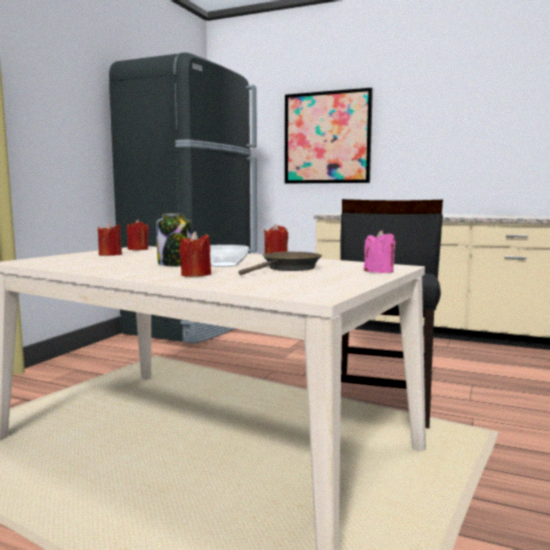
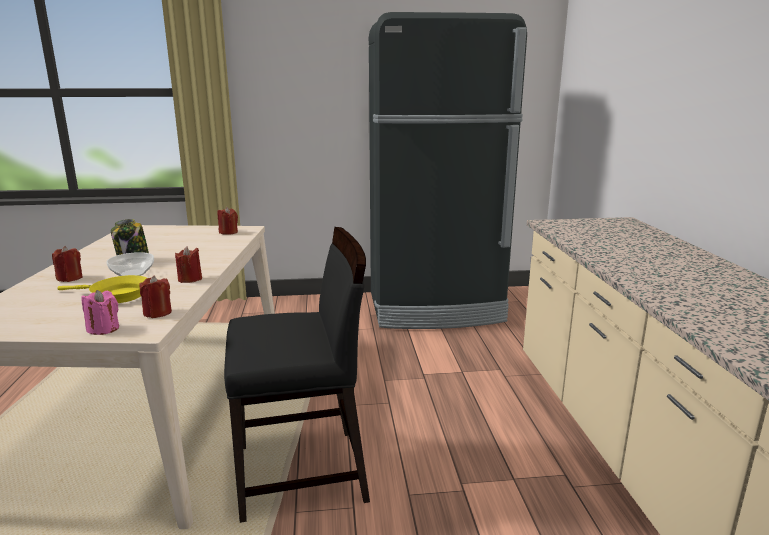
camera: 60 degrees right, 10 degrees up
(110, 255) = (184, 235): red candle -> red candle (157, 313)
(288, 268) = (116, 295): brown frying pan -> yellow frying pan
(327, 138) = (646, 96): picture -> none

